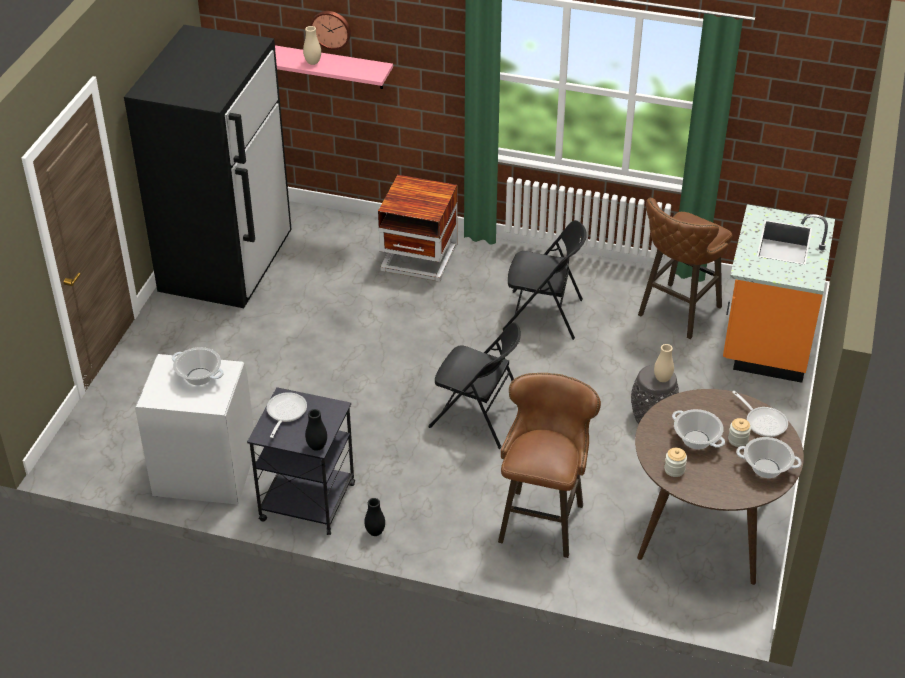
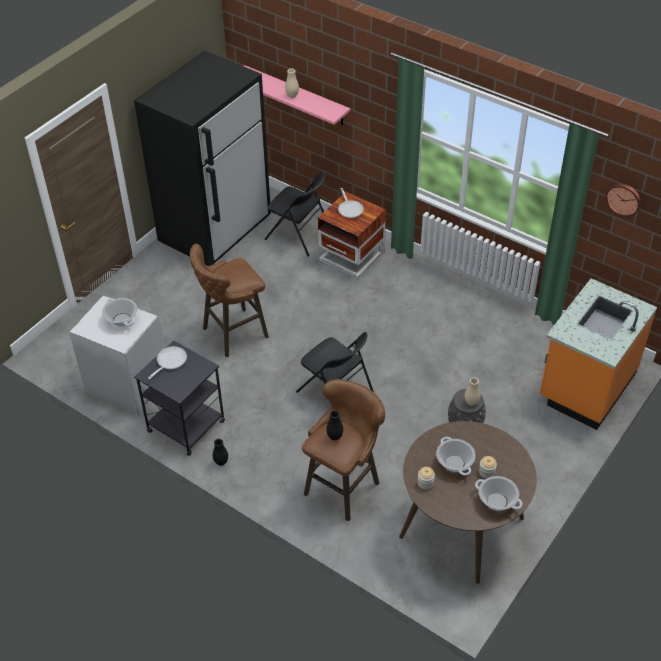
camera: 20 degrees right, 5 degrees up
(317, 447) = (179, 393): black vase -> black vase (334, 437)
(331, 29) = (310, 73): wall clock -> wall clock (624, 199)
(543, 315) = (421, 324): black chair -> black chair (298, 235)
(677, 313) = (525, 347): brown stool -> brown stool (232, 334)
(763, 422) = (514, 462): frying pan -> frying pan (350, 209)

